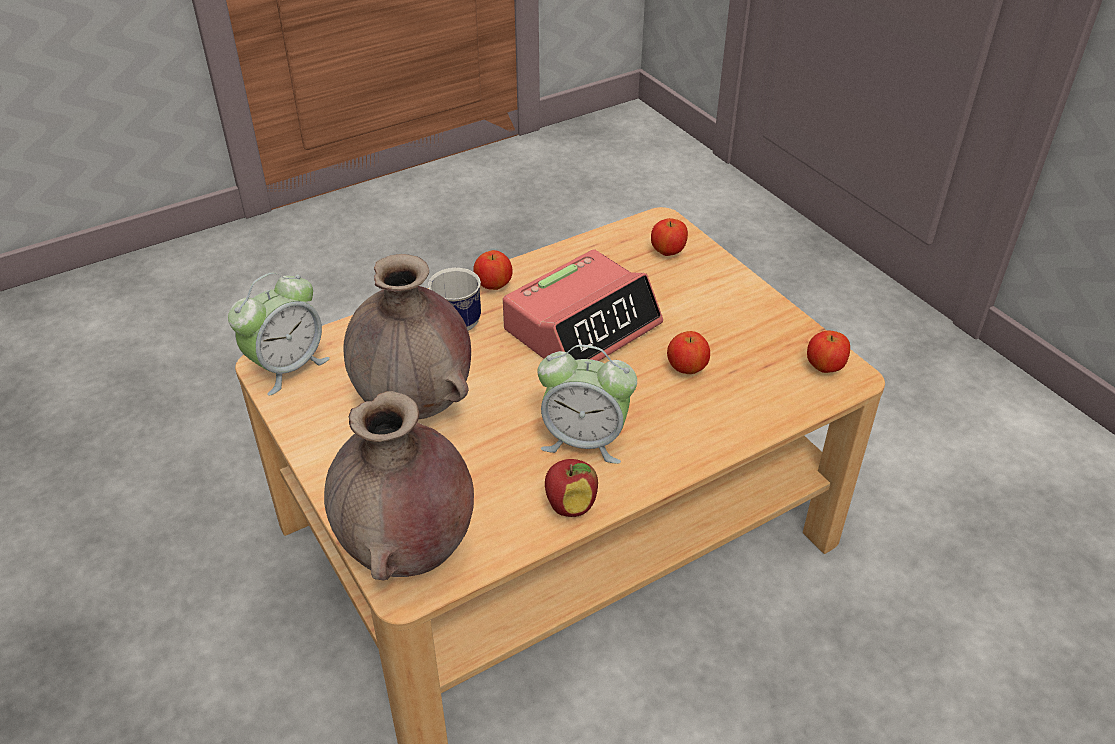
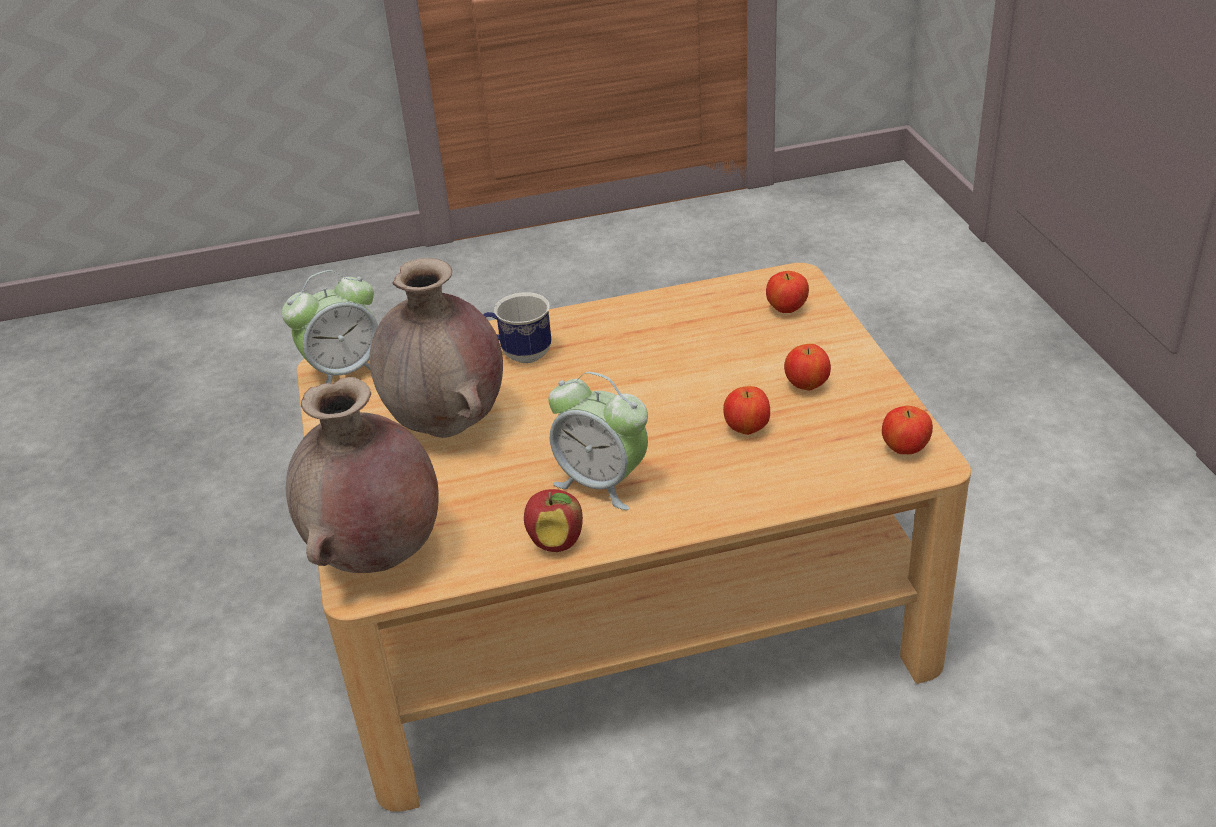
camera: 20 degrees right, 5 degrees down
(493, 286) = (582, 321): apple -> apple (806, 385)
(583, 327) = (655, 373): alarm clock -> none

